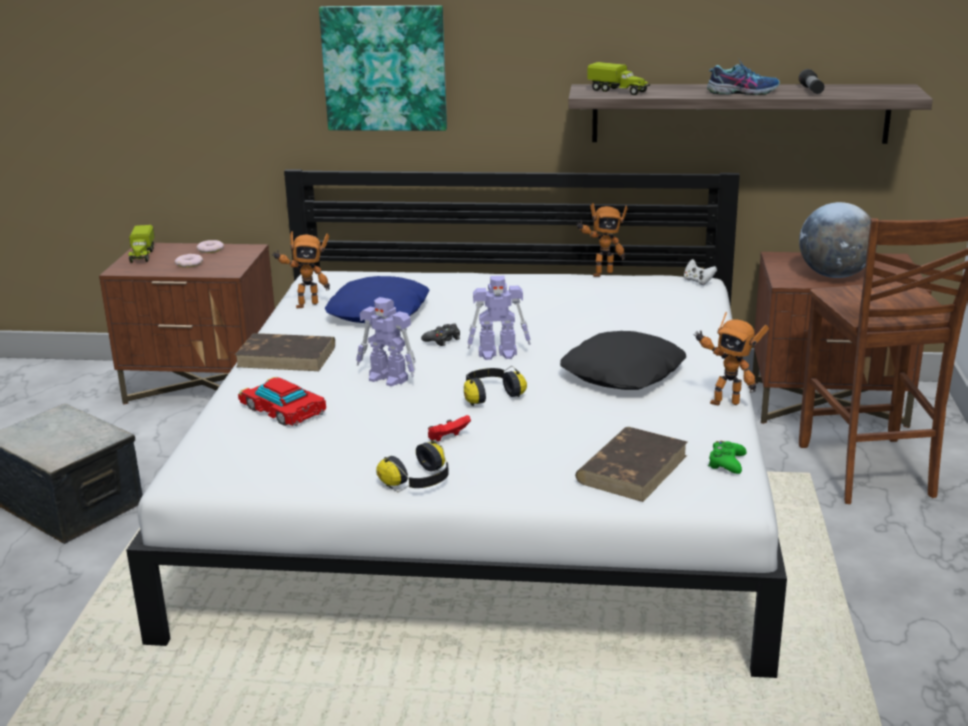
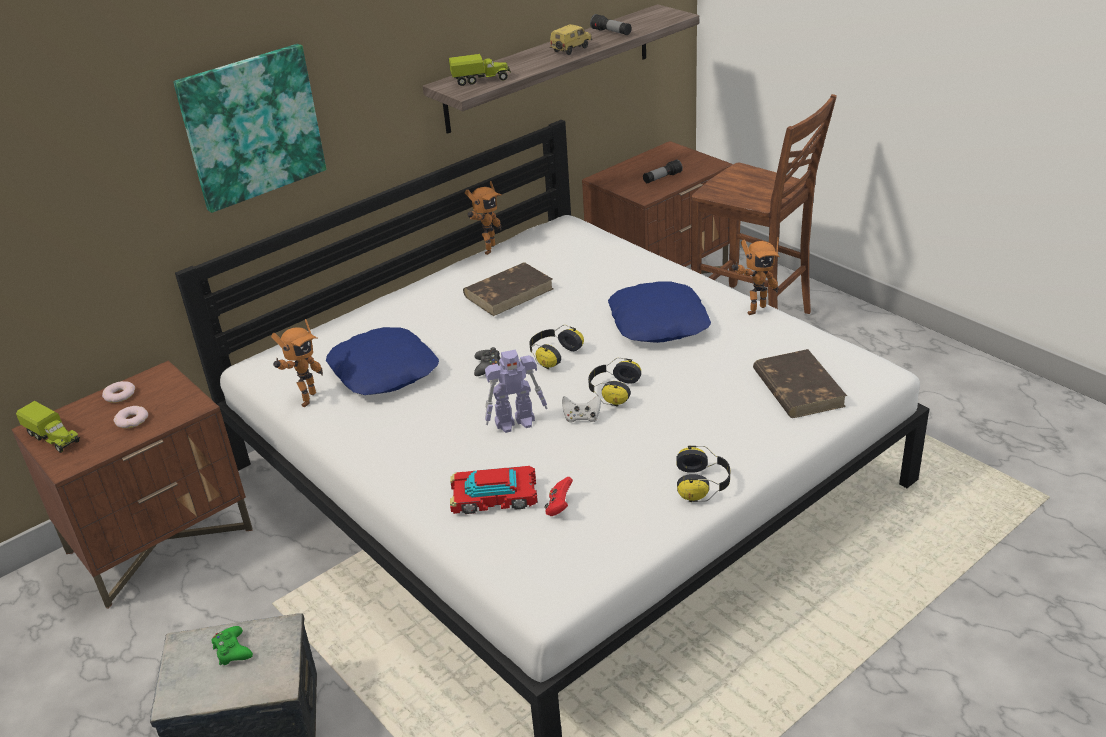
camera: 45 degrees left, 10 degrees up
(287, 357) = (395, 453): brown book -> brown book (509, 292)
(447, 439) = (653, 441): red game controller -> red game controller (559, 507)
(499, 354) = (553, 355): toy robot -> headphones
(624, 373) = (659, 322): black pillow -> blue pillow
(698, 281) = (564, 223): white game controller -> white game controller (582, 418)
(726, 463) = (835, 351): green game controller -> green game controller (232, 651)
(742, 92) = (571, 49): shoe -> toy car
(834, 275) = (662, 178): globe -> flashlight

